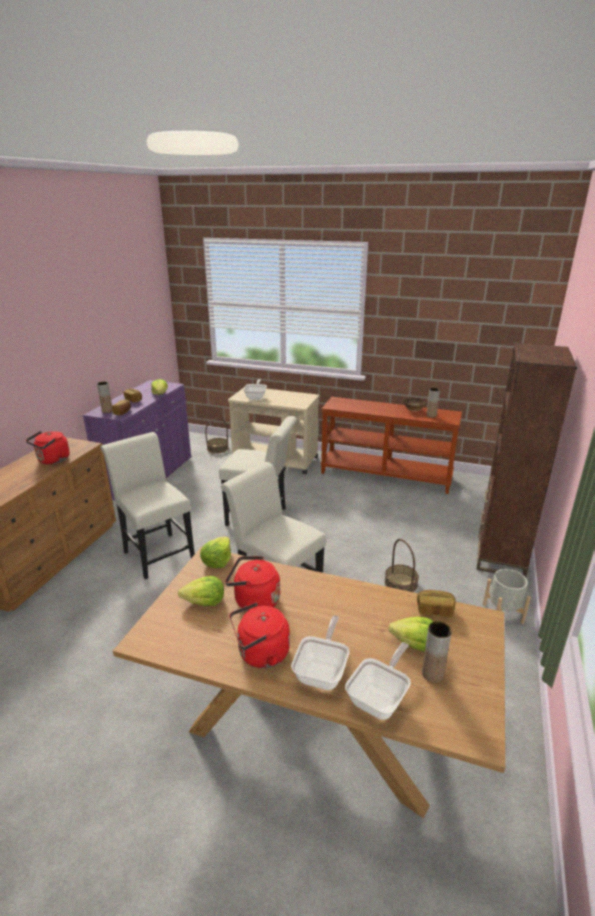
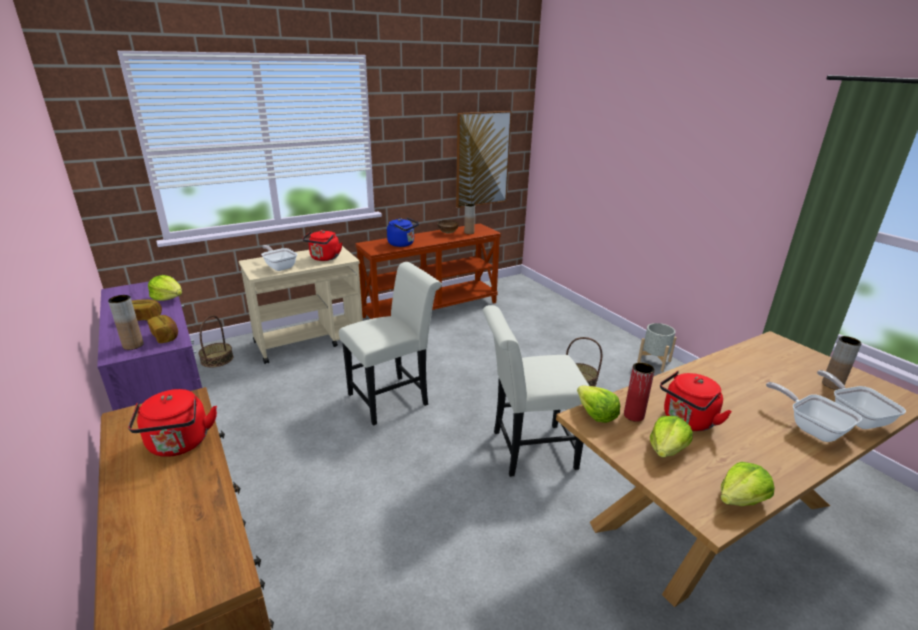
camera: 50 degrees left, 0 degrees up
(156, 552) = (350, 498): white chair -> none
(234, 576) = (633, 415): none -> red vase
(260, 654) = (774, 449): red kettle -> red kettle (324, 258)
(359, 408) = (402, 244): none -> blue kettle
(415, 644) = (793, 375): lettuce -> lettuce (741, 499)
(435, 610) = (754, 351): bread -> none
(483, 348) = (482, 159): none -> picture
(500, 555) = (592, 327): brown bookcase -> none

